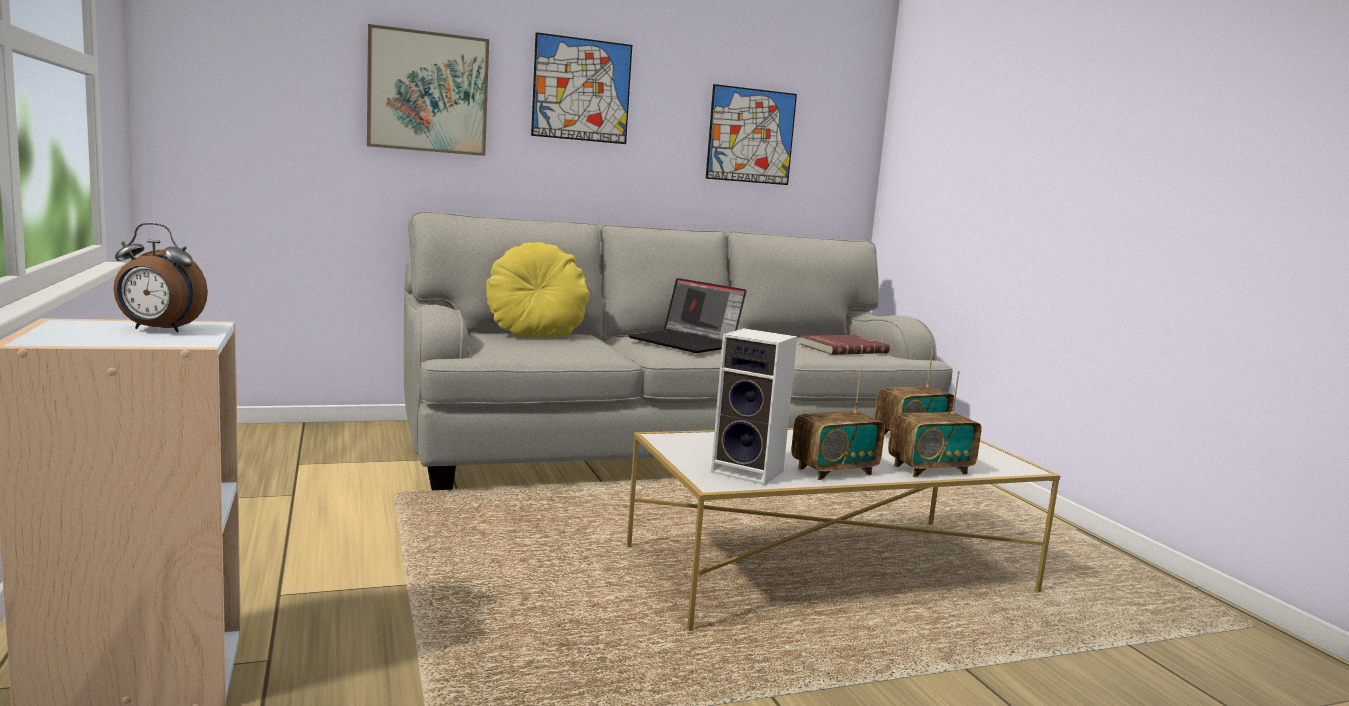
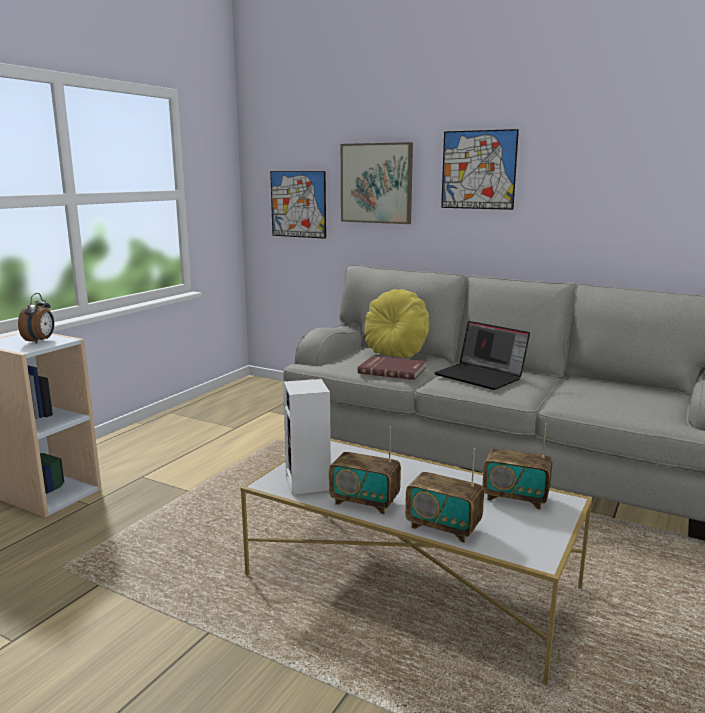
camera: 50 degrees right, 5 degrees up
(158, 330) = (40, 341): alarm clock -> alarm clock turned 135 degrees counterclockwise
(686, 343) = (481, 376): laptop -> laptop turned 45 degrees counterclockwise
(751, 136) = (633, 194): picture -> picture (298, 204)
(842, 348) = (630, 403): red book -> red book (392, 370)

